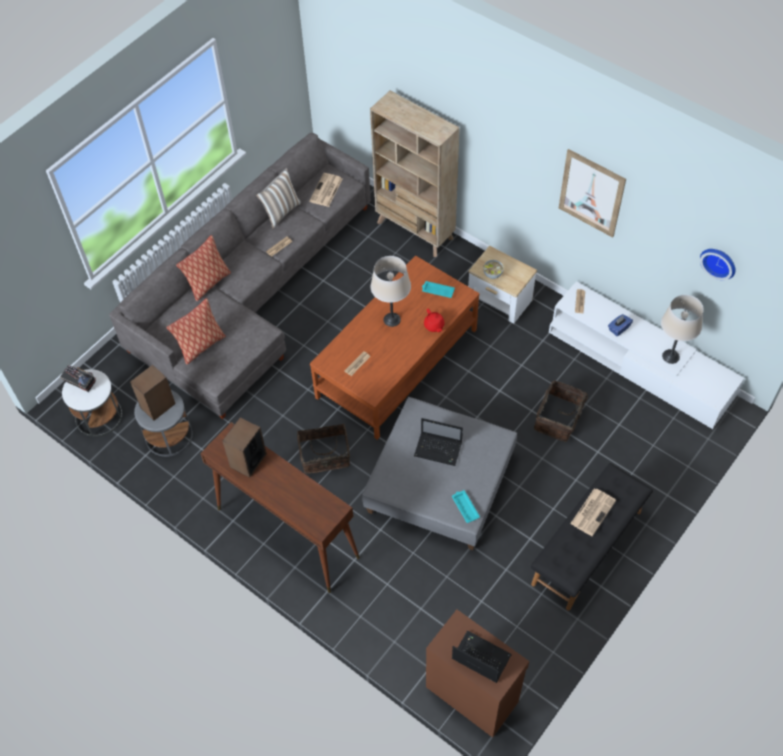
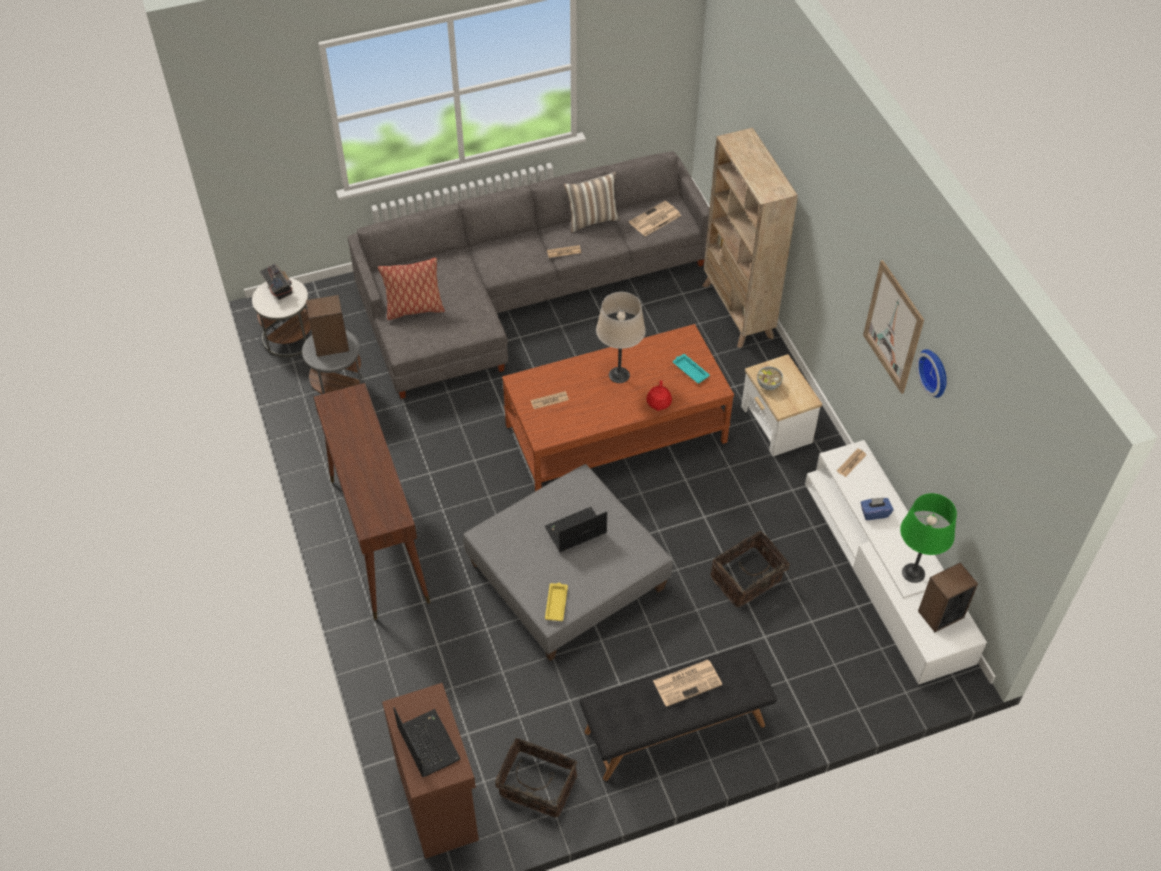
camera: 30 degrees right, 5 degrees down
(208, 283) = (467, 254): pillow -> none
(248, 460) = (351, 427): speaker -> speaker (940, 614)
(325, 456) = (471, 487): basket -> basket (537, 788)
(439, 449) = (574, 532): laptop -> laptop turned 105 degrees clockwise
(465, 507) = (556, 603): turquoise tray -> yellow tray
(670, 356) = (913, 573): beige table lamp -> green table lamp
(719, 262) = (987, 468): wall clock -> wall clock (935, 372)

